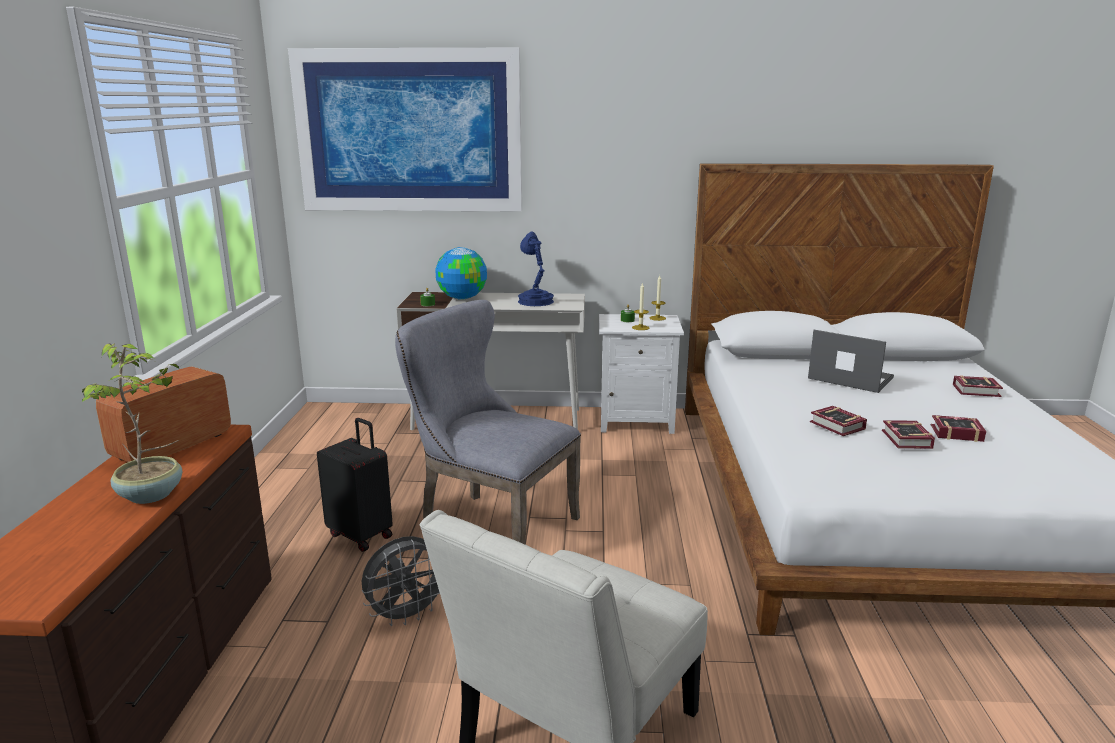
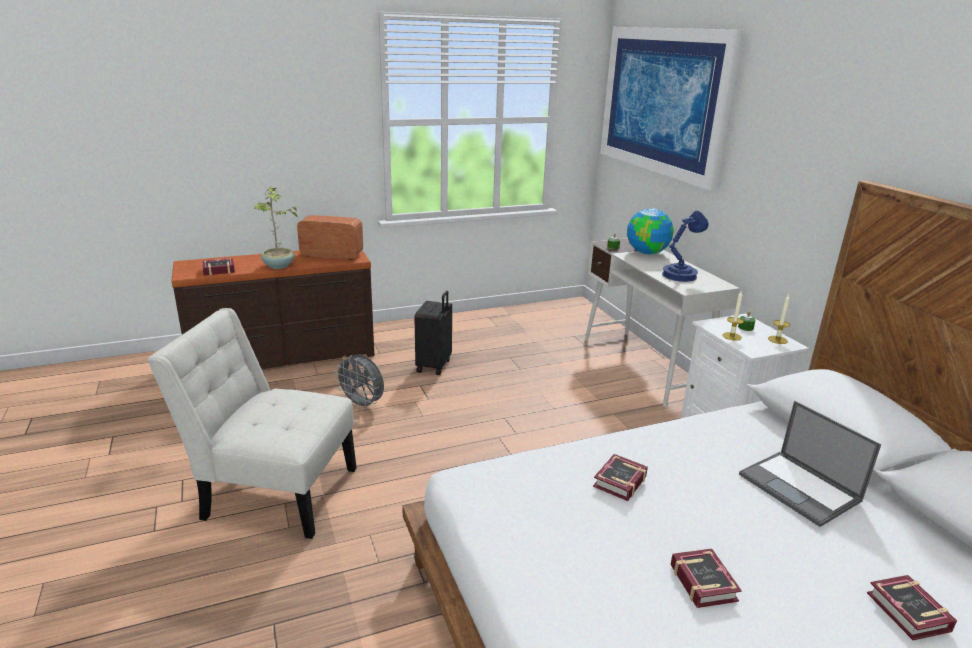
camera: 65 degrees right, 5 degrees up
(490, 525) = (480, 405): grey chair -> none
(849, 378) = (800, 488): laptop -> laptop turned 135 degrees clockwise
(906, 440) = (626, 533): book -> book (217, 270)

